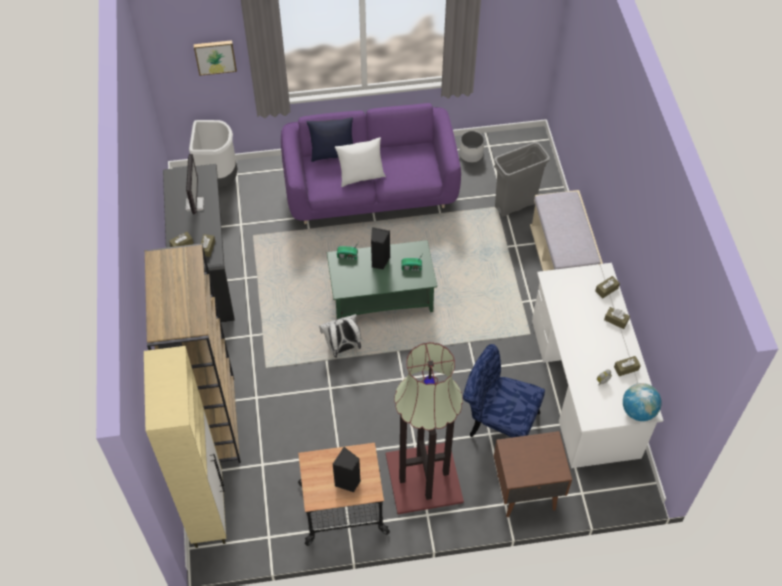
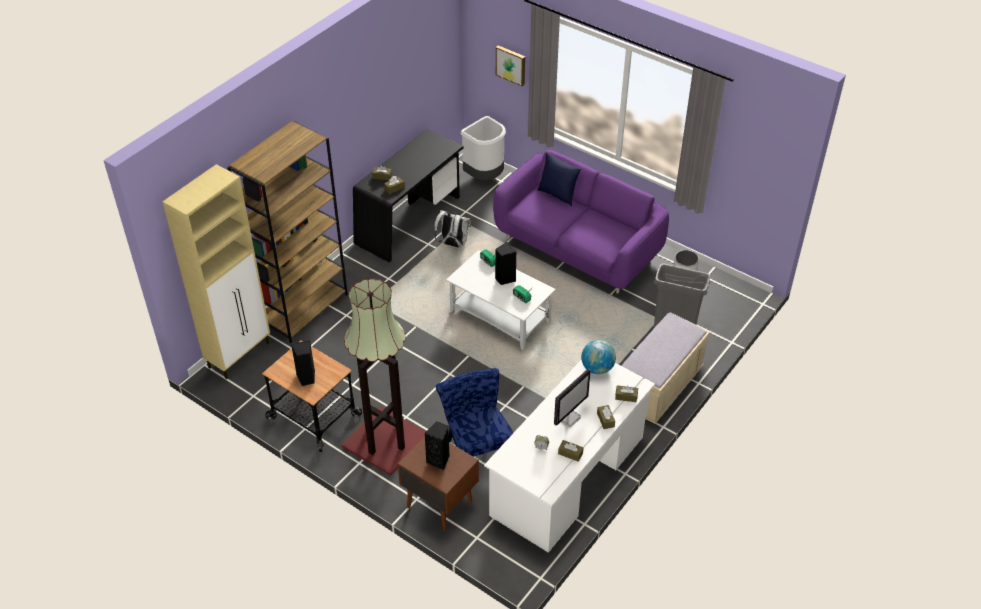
camera: 45 degrees right, 10 degrees down
(194, 204) = (420, 159): monitor -> monitor (568, 417)
(342, 348) = (435, 327): white backpack -> white backpack (452, 244)
(361, 176) = (559, 220): white pillow -> none
(382, 296) = (501, 316): green coffee table -> white coffee table
(533, 457) = (439, 460): none -> black speaker
(638, 411) = (541, 485): globe -> globe (597, 368)

